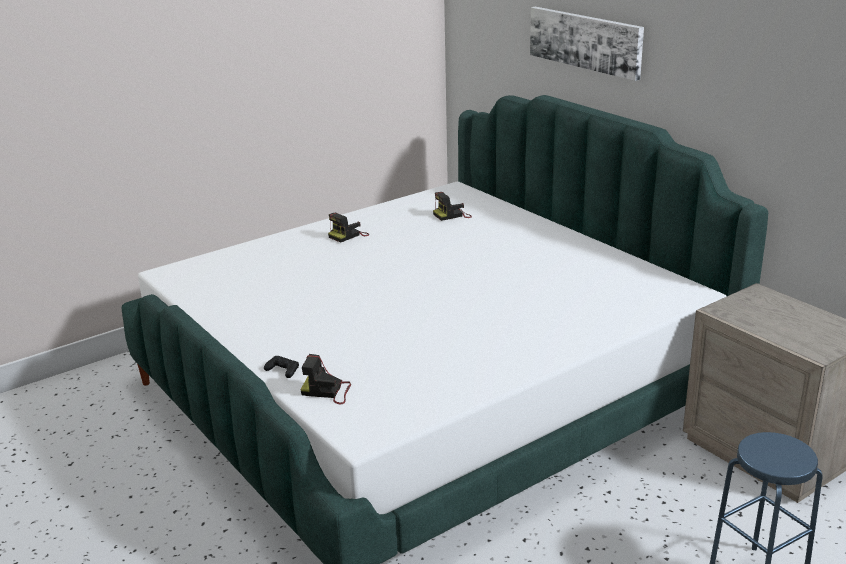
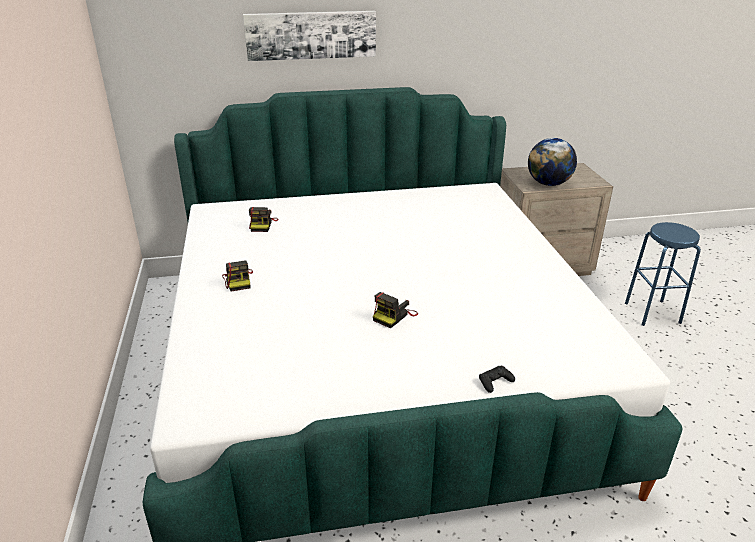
camera: 65 degrees left, 5 degrees up
(327, 391) = (548, 365): camera -> camera (394, 316)
(753, 320) = (548, 184): none -> globe

